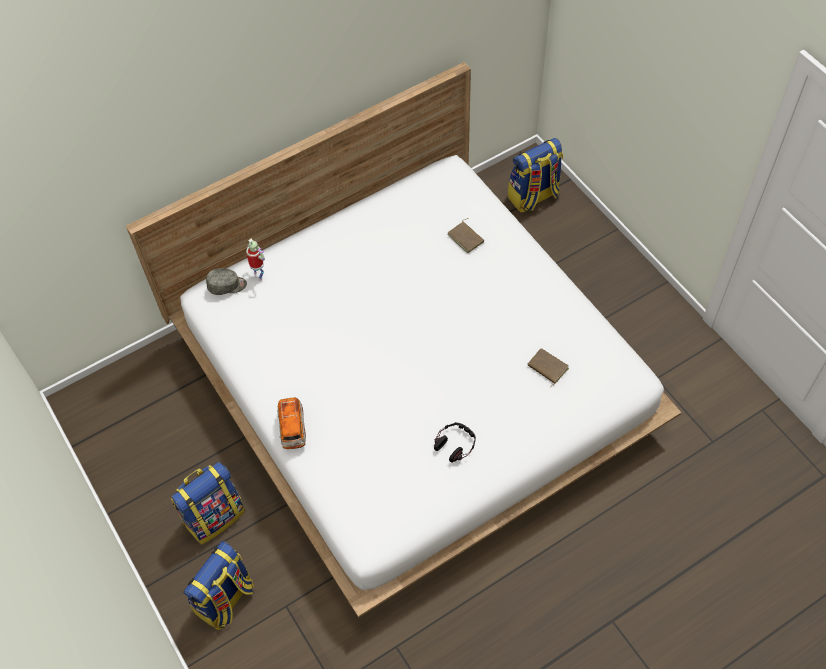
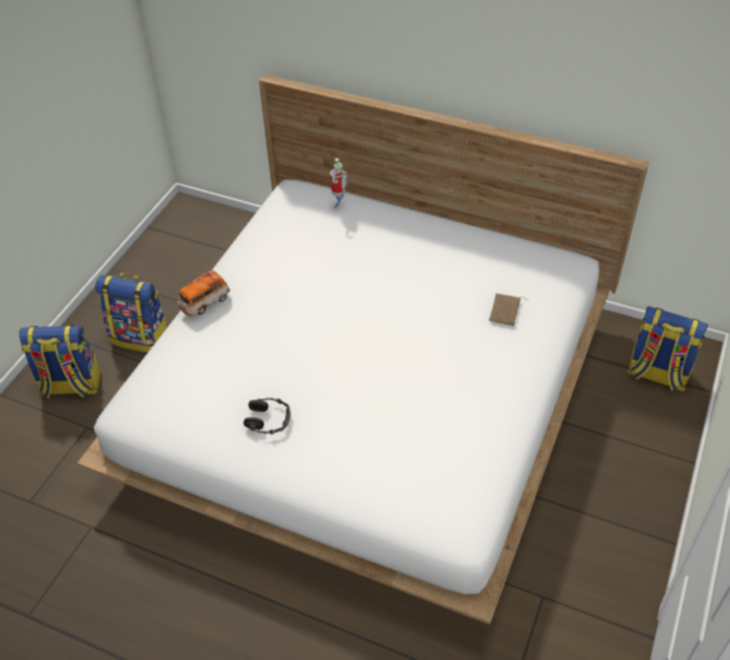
camera: 55 degrees right, 10 degrees down
(227, 286) = (312, 194): grey cap -> none
(547, 368) = (411, 448): brown book -> none

